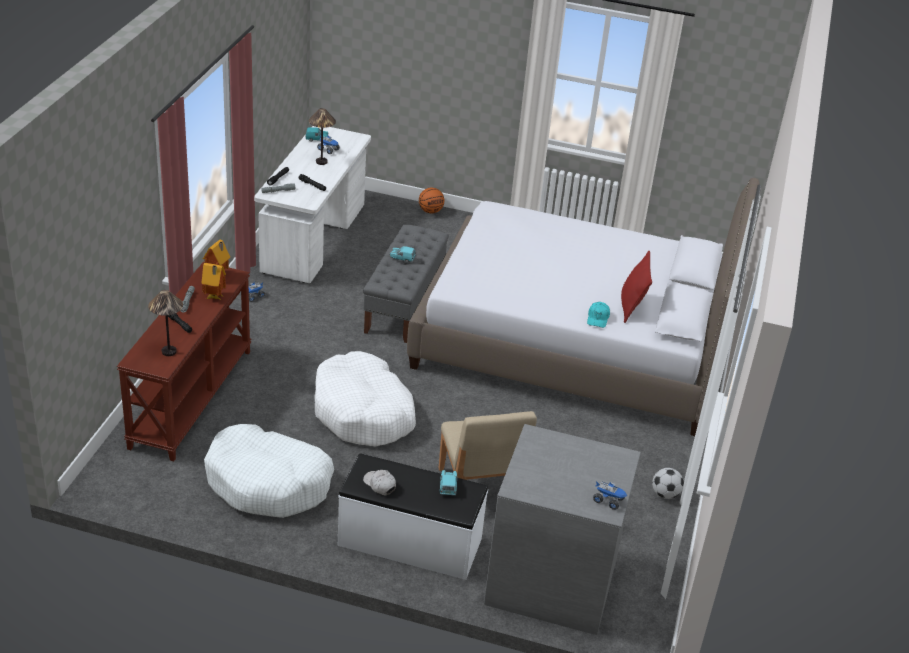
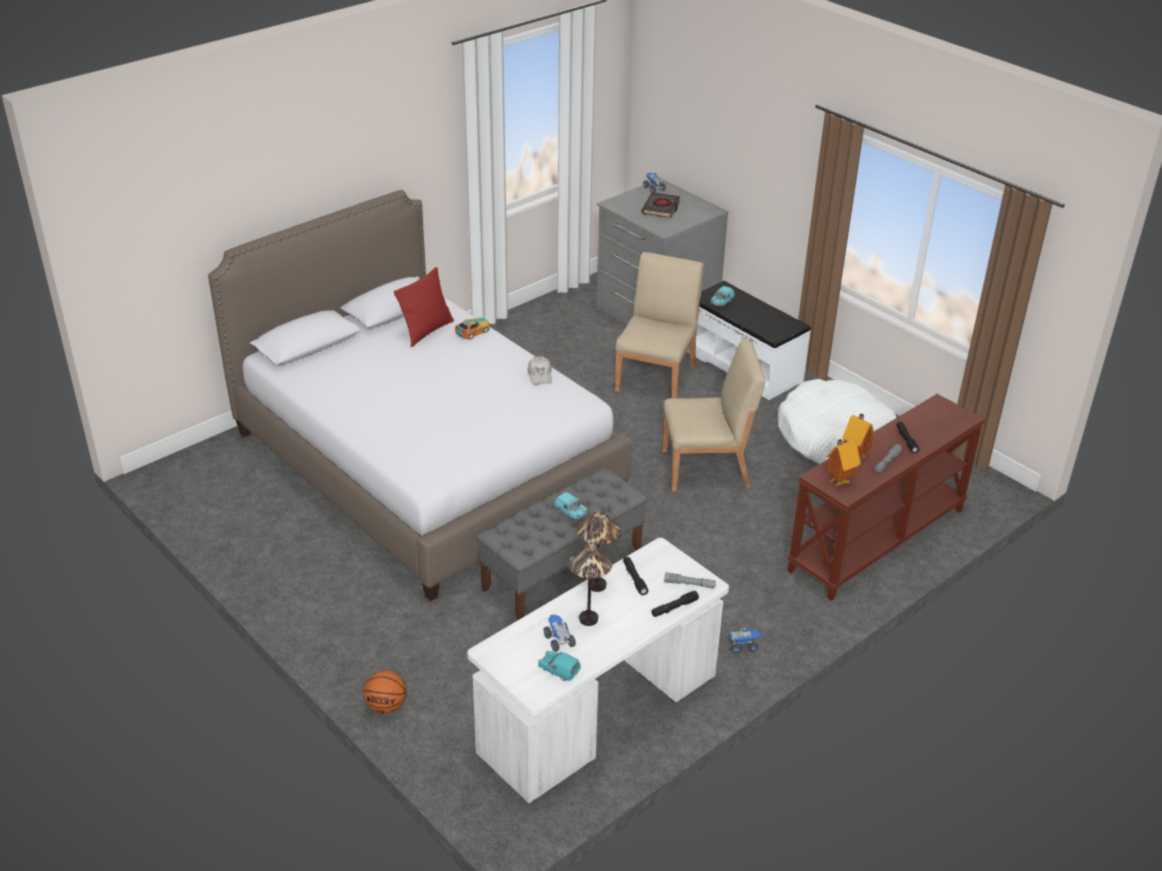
camera: 145 degrees left, 0 degrees up
(168, 351) = (927, 416): table lamp -> table lamp (597, 586)
(363, 412) = (706, 468): white dog bed -> beige chair
(379, 485) = (775, 319): white cap -> white cap (540, 375)
(569, 469) = (661, 208): none -> black book
(598, 318) = (472, 331): turquoise cap -> toy car
(665, 494) = (507, 330): football -> none

